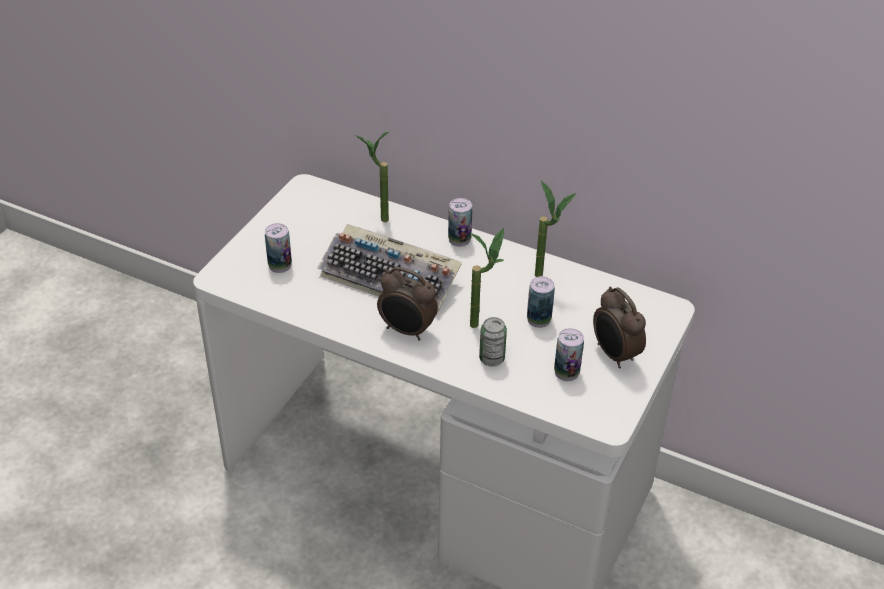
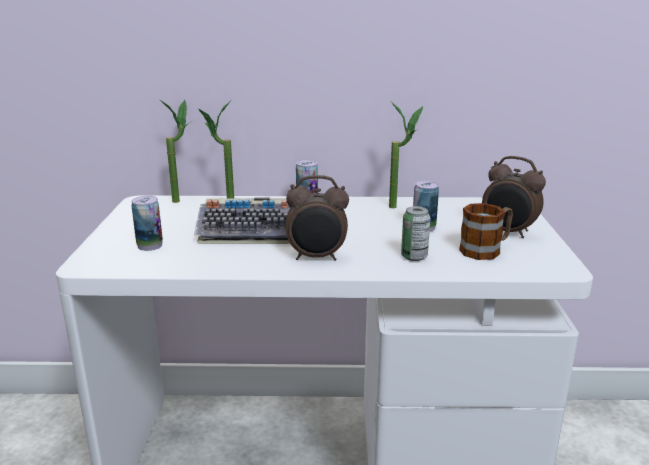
camera: 25 degrees left, 20 degrees down
(482, 323) = (379, 239): potted plant -> potted plant (182, 199)
(566, 372) = (486, 249): can -> mug

